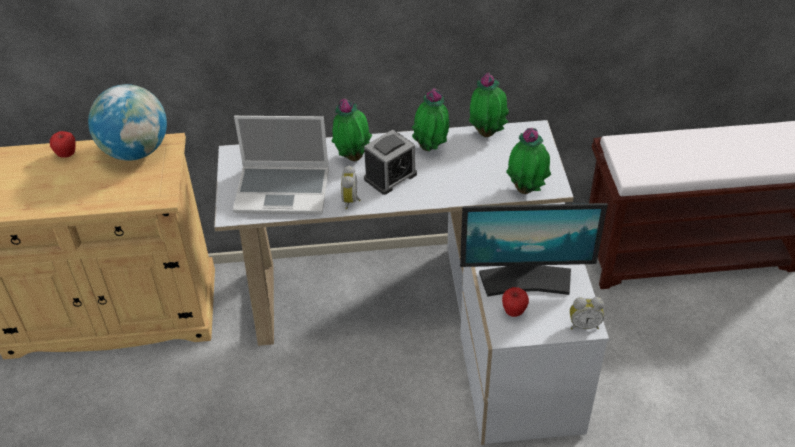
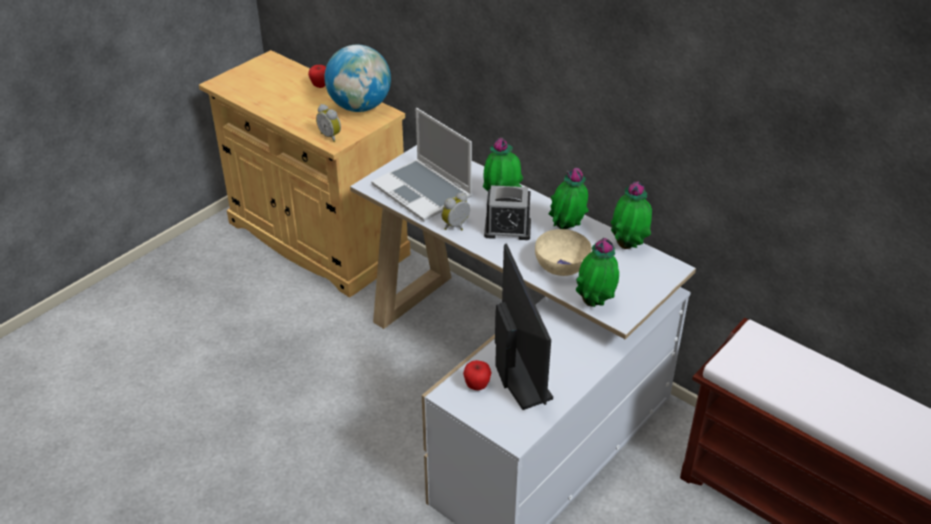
camera: 45 degrees right, 5 degrees down
(466, 178) = (561, 266): none -> beige bowl
(526, 280) = (519, 372): monitor -> monitor turned 150 degrees counterclockwise
(584, 325) = (514, 434): alarm clock -> alarm clock (331, 136)

